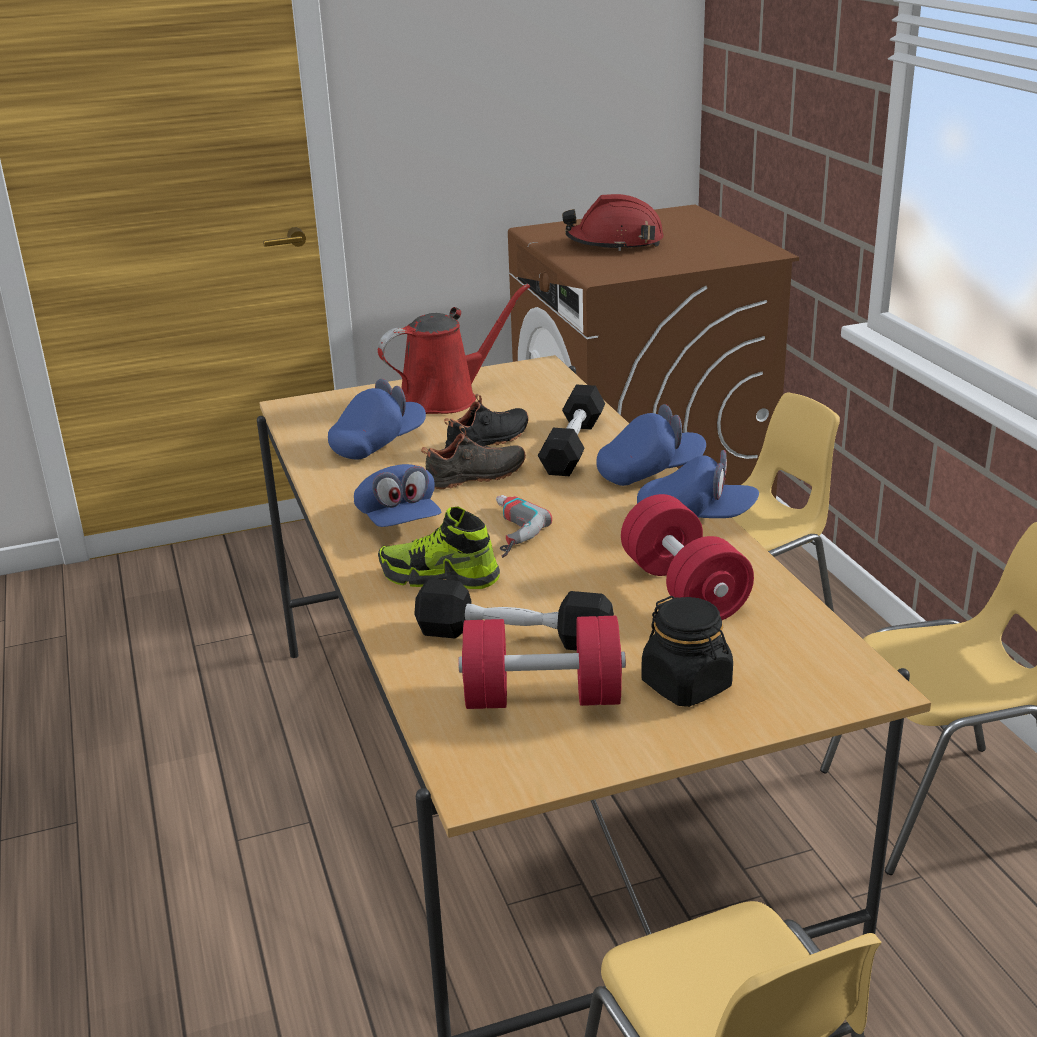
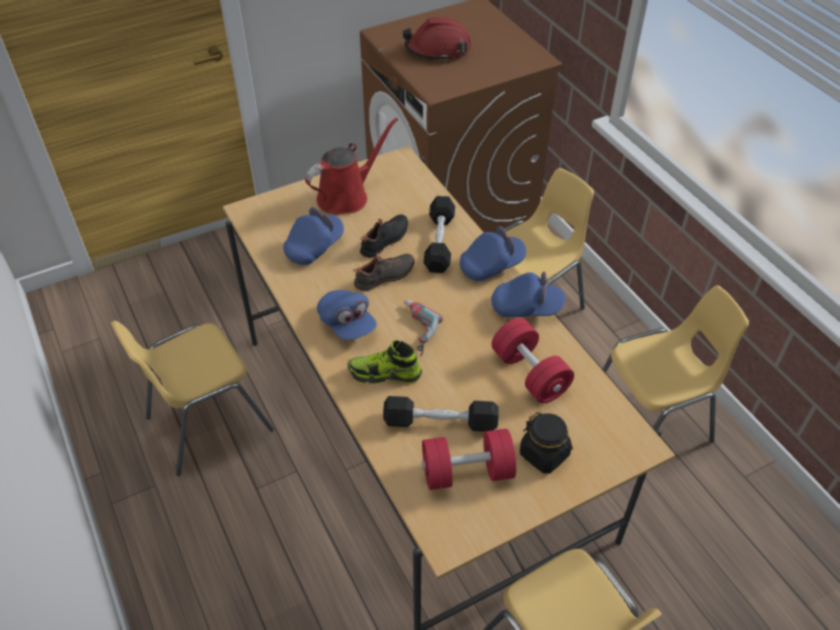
camera: 10 degrees left, 20 degrees up
(187, 748) = (207, 423): none -> yellow chair

